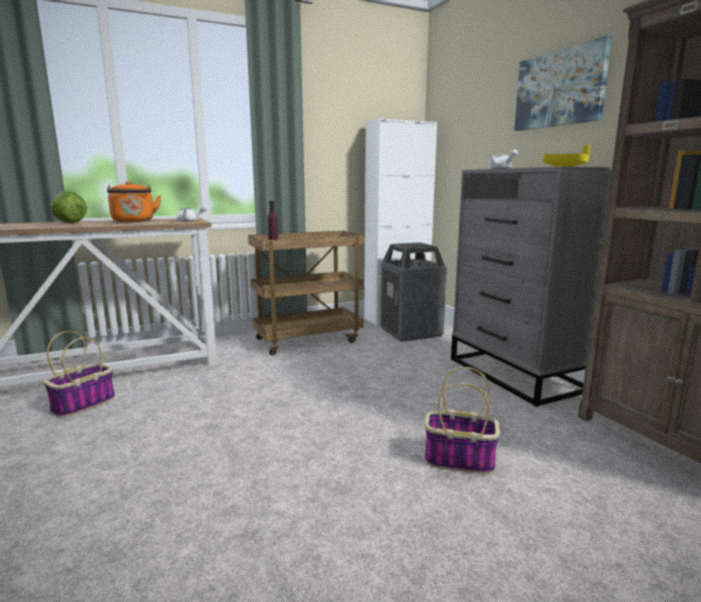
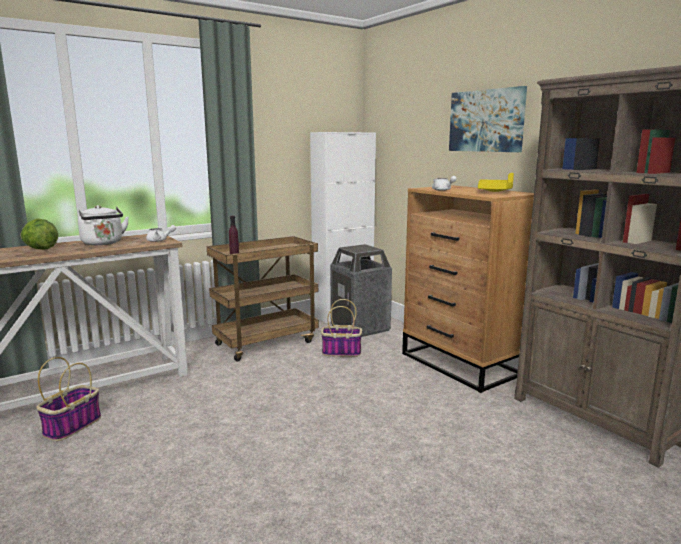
camera: 10 degrees left, 0 degrees up
(133, 221) = (103, 243): orange kettle -> white kettle
(458, 460) = (427, 445): basket -> basket (340, 352)
(517, 375) = (461, 364): grey dresser -> brown dresser

